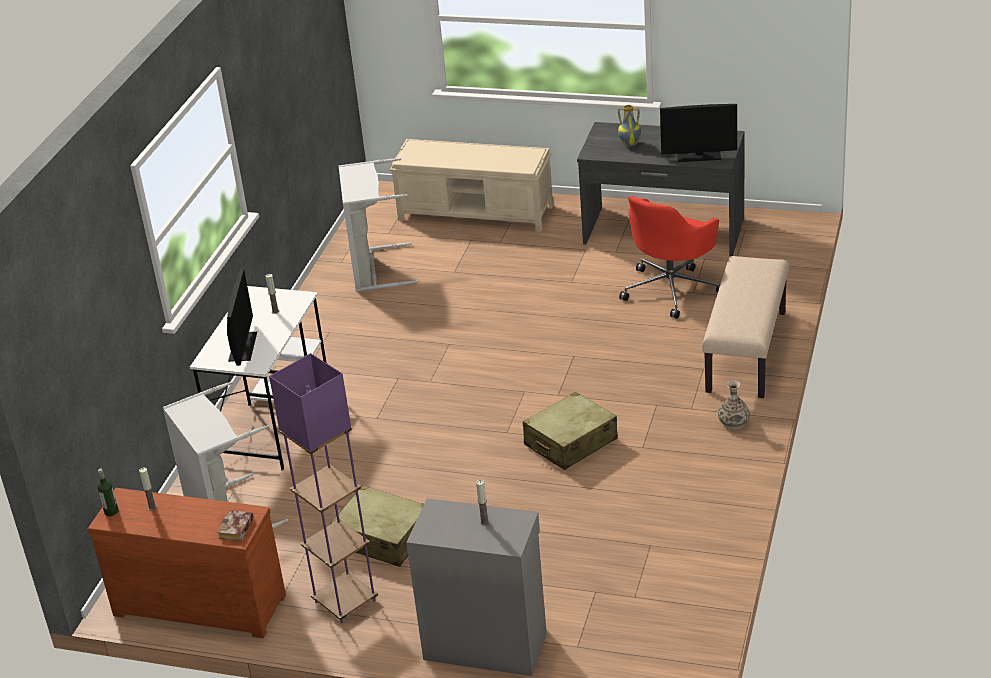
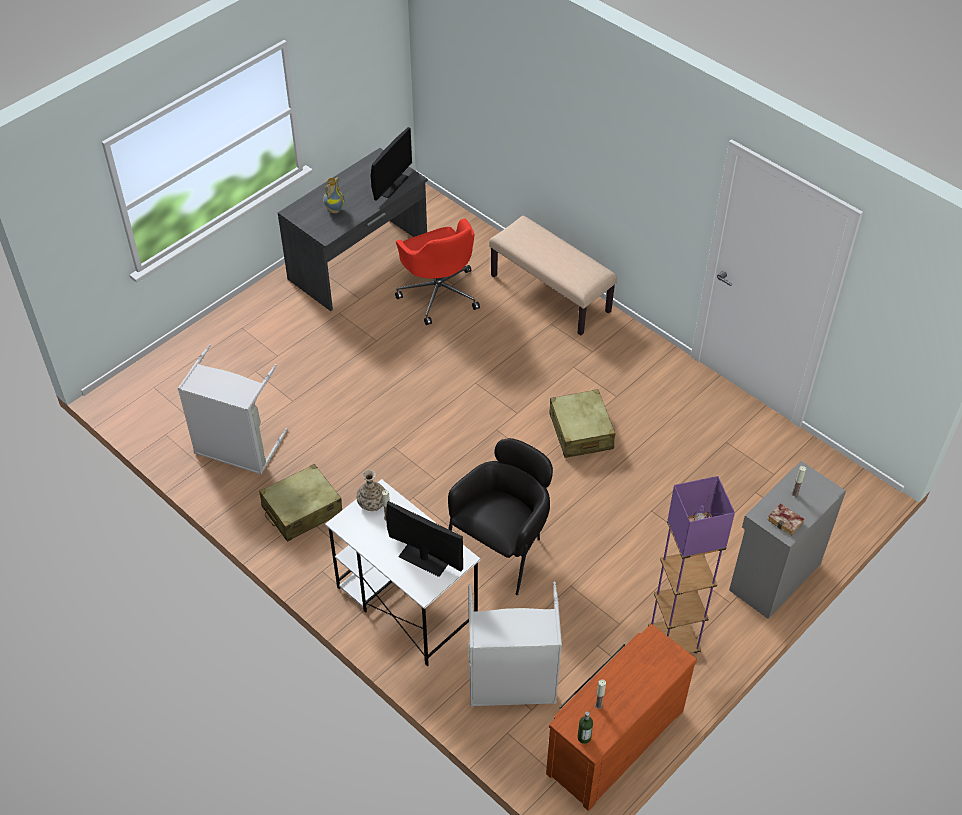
camera: 65 degrees left, 15 degrees up
(236, 529) = (668, 655): book -> book (787, 521)
(380, 451) = (502, 547): none -> black armchair
(382, 538) = (613, 588): beige suitcase -> beige suitcase (302, 510)
(476, 213) = (218, 350): beige bench -> none
(733, 422) = (625, 338): vase -> vase (372, 503)

